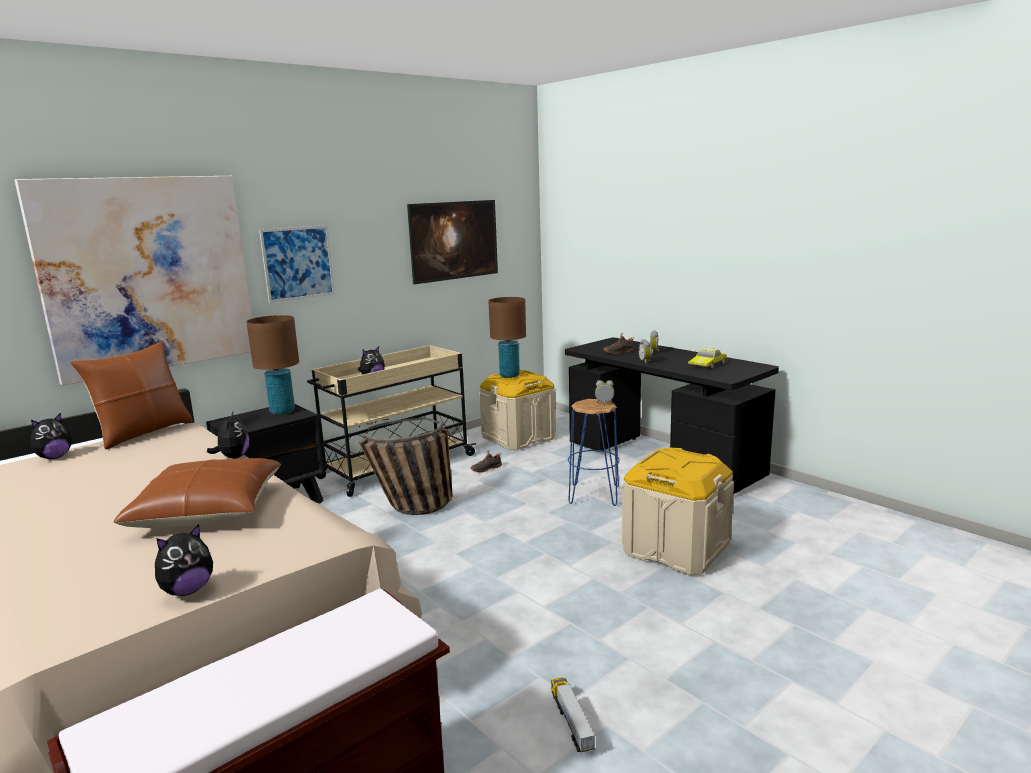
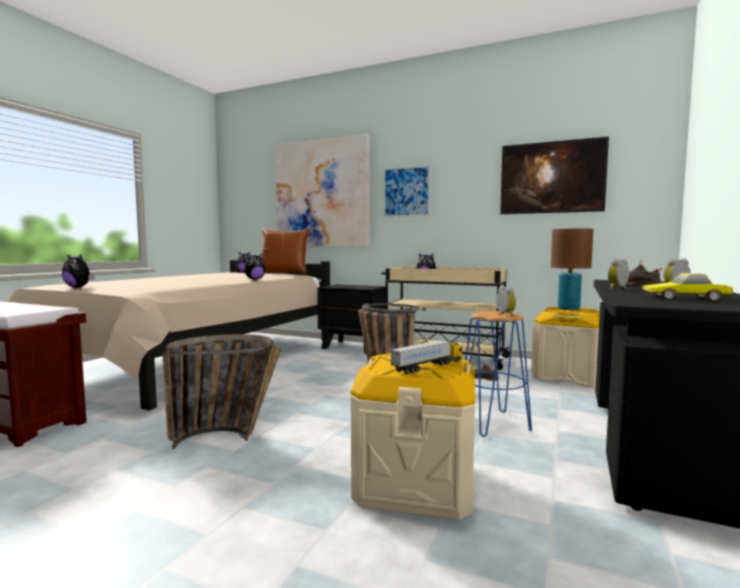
camera: 65 degrees right, 10 degrees down
(207, 510) = (175, 282): brown pillow -> none
(282, 411) = (367, 287): brown table lamp -> none
(537, 624) = (228, 438): none -> basket
(571, 722) = (84, 473): toy truck -> toy truck (428, 366)

